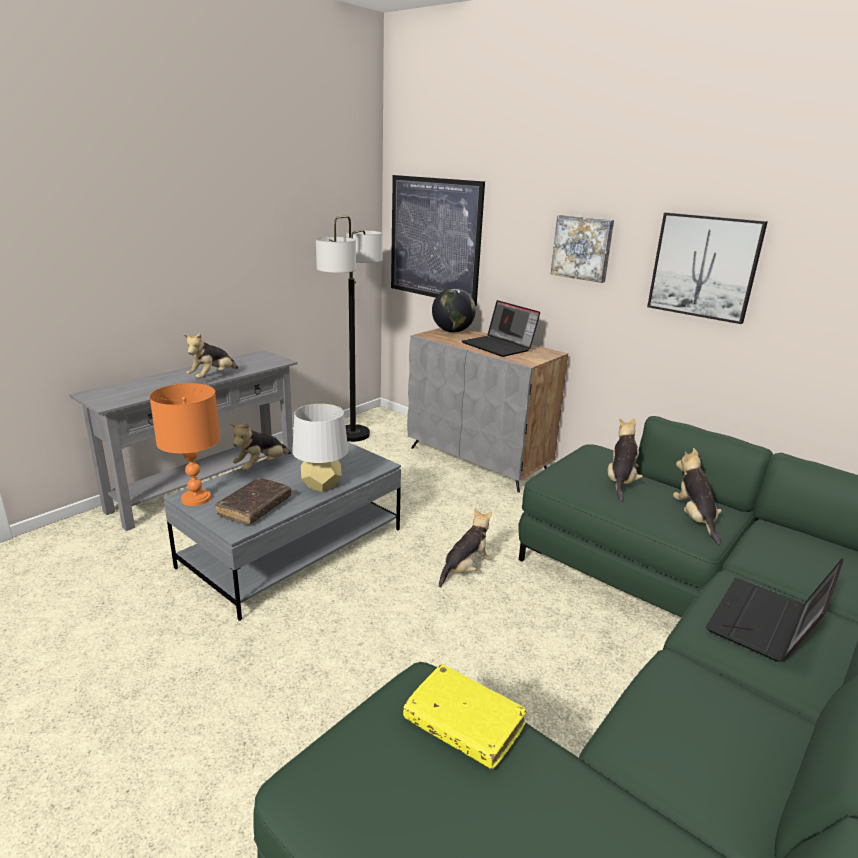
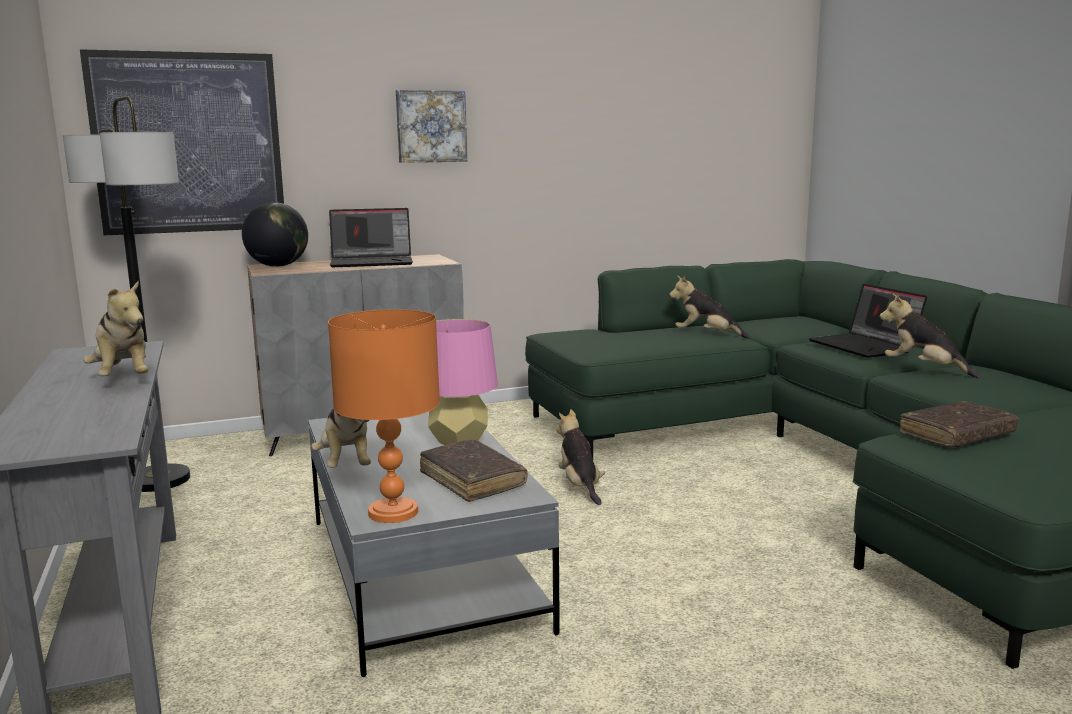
camera: 60 degrees left, 10 degrees down
(321, 485) = (458, 441): grey table lamp -> pink table lamp
(464, 723) = (956, 435): yellow book -> brown book
(620, 481) = (626, 336): plush toy -> plush toy (924, 369)
(704, 266) = (562, 128): picture -> none

